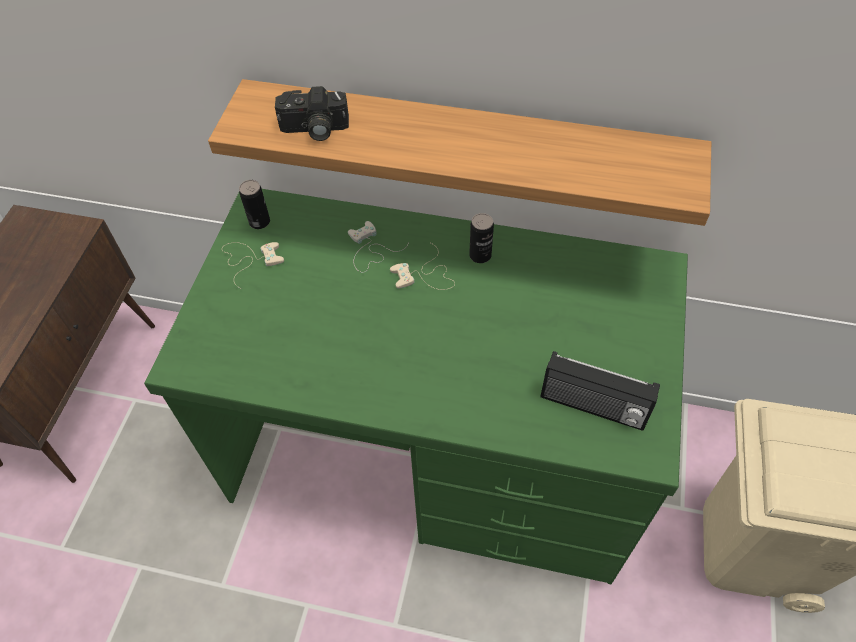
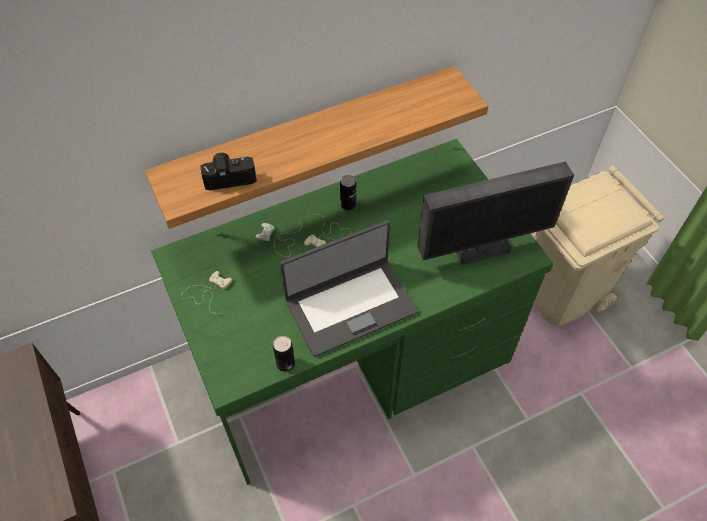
camera: 40 degrees left, 0 degrees up
(259, 222) = (189, 266): can -> can (285, 363)
(314, 129) = (230, 176): camera -> camera turned 150 degrees counterclockwise
(376, 368) = (350, 305): none -> laptop
(592, 407) = (481, 250): radio -> monitor

